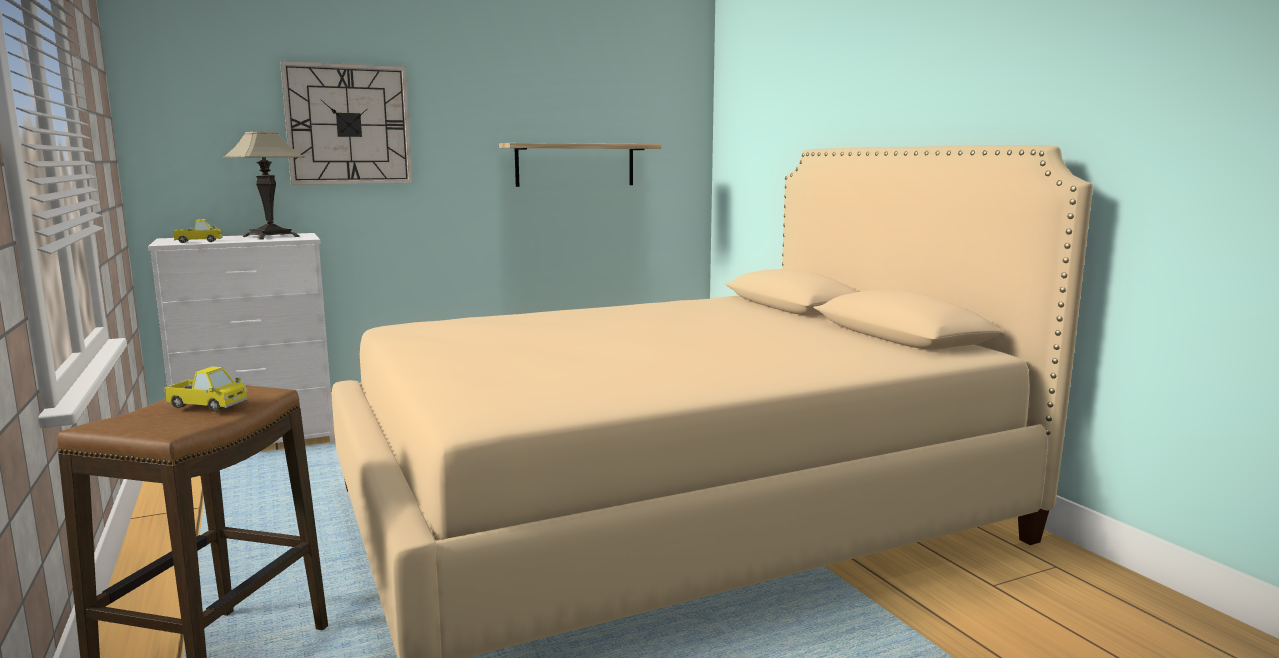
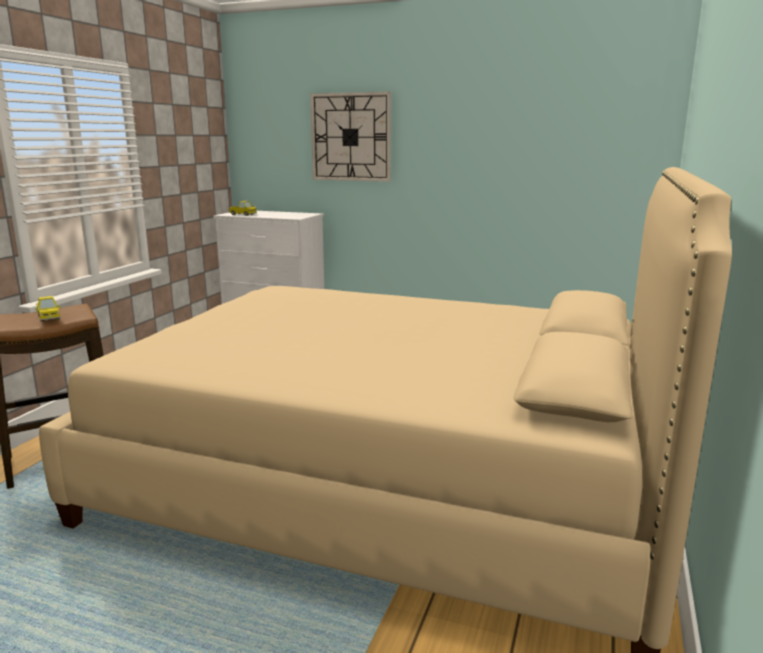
camera: 45 degrees right, 5 degrees up
(271, 236) = (288, 214): table lamp -> none
(575, 165) = (525, 170): shelf -> none

